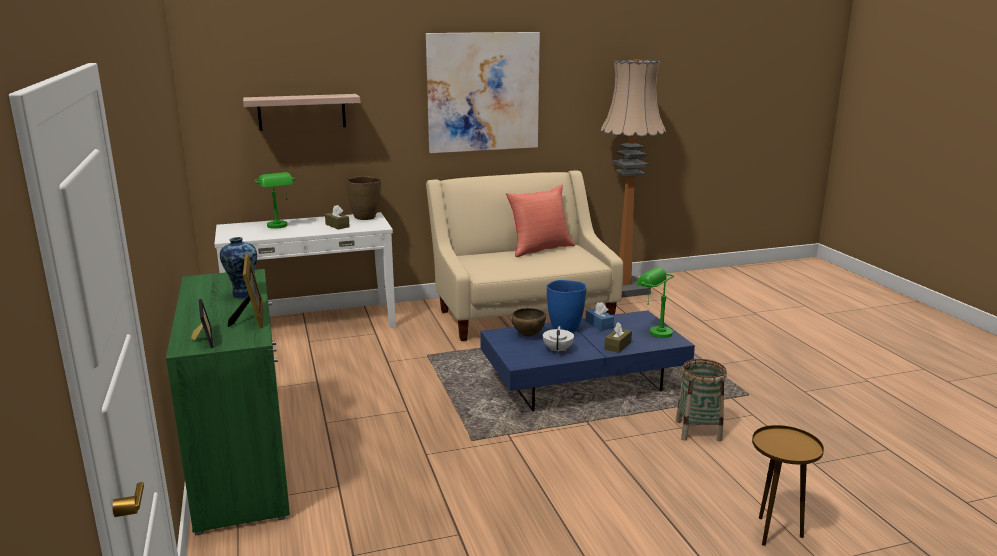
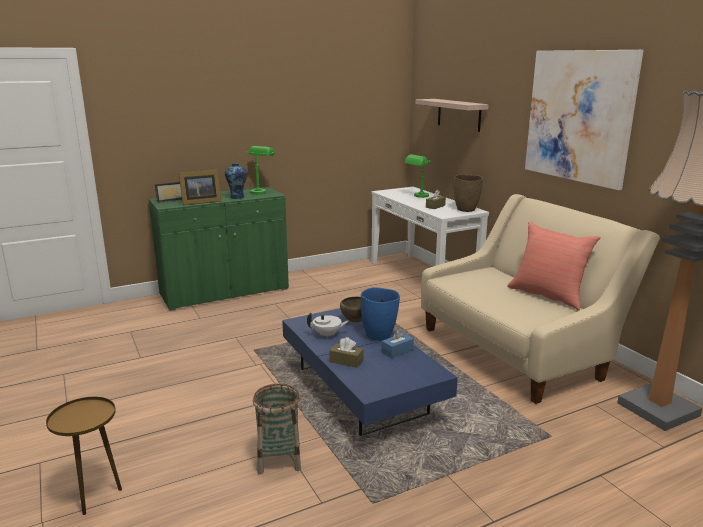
camera: 80 degrees right, 0 degrees up
(653, 331) = (392, 379): green table lamp -> green table lamp (261, 191)

